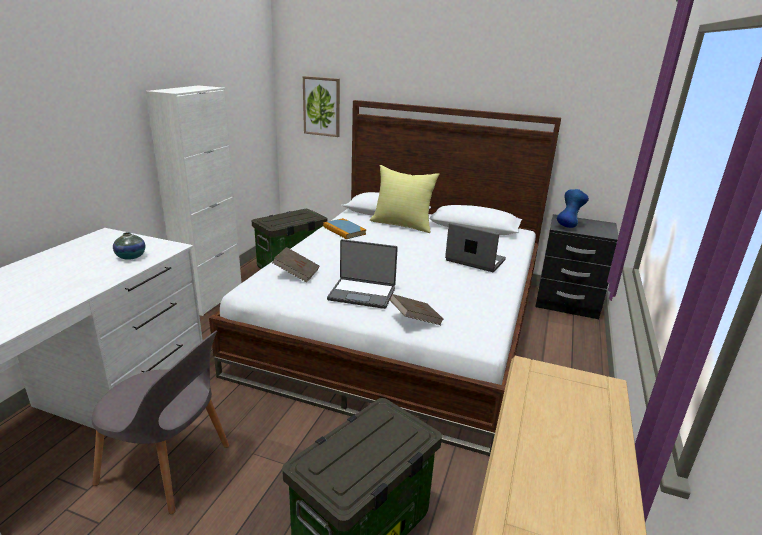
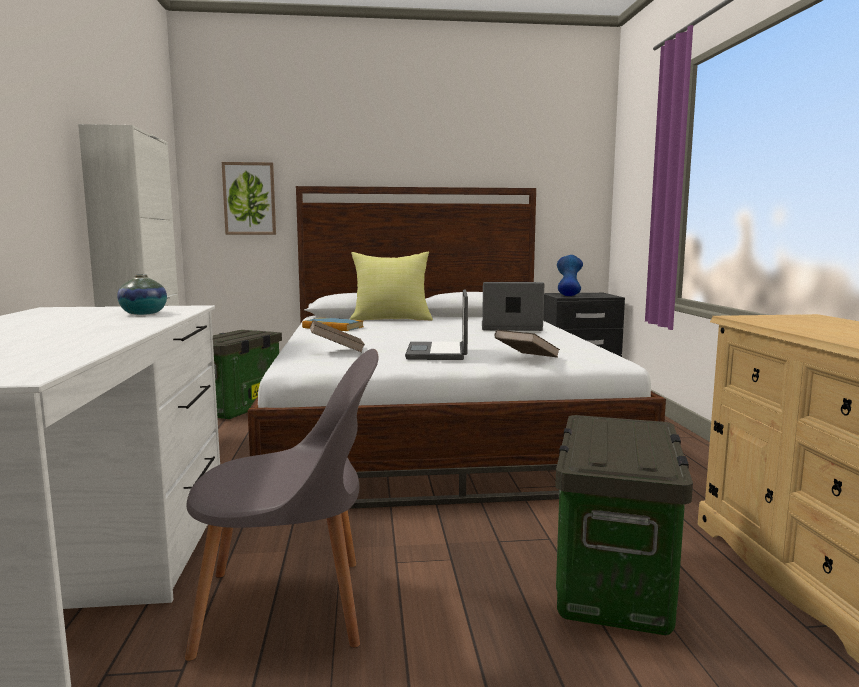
camera: 25 degrees left, 15 degrees down
(362, 293) = (439, 353): laptop -> laptop turned 105 degrees clockwise

